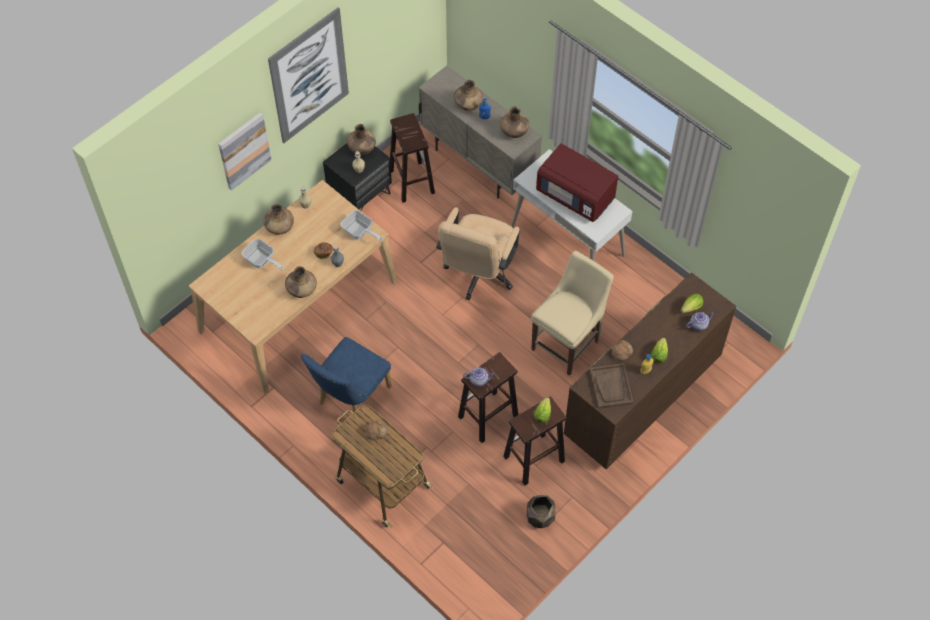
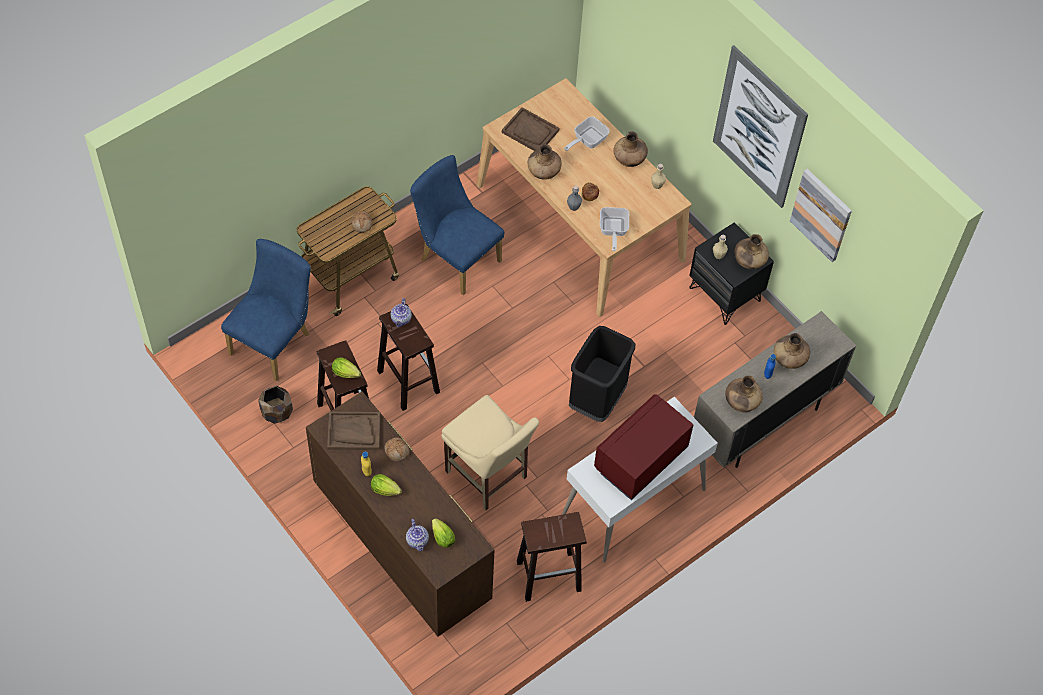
camera: 95 degrees right, 0 degrees up
(244, 150) = (684, 85): picture -> picture (821, 214)
(256, 306) = (530, 131): none -> brown tray
(360, 232) = (612, 231): frying pan -> frying pan turned 45 degrees counterclockwise
(411, 181) = (742, 348): brown stool -> brown stool (549, 575)
(465, 534) = (274, 341): none -> blue chair
(478, 275) = (597, 399): beige office chair -> black trash can

